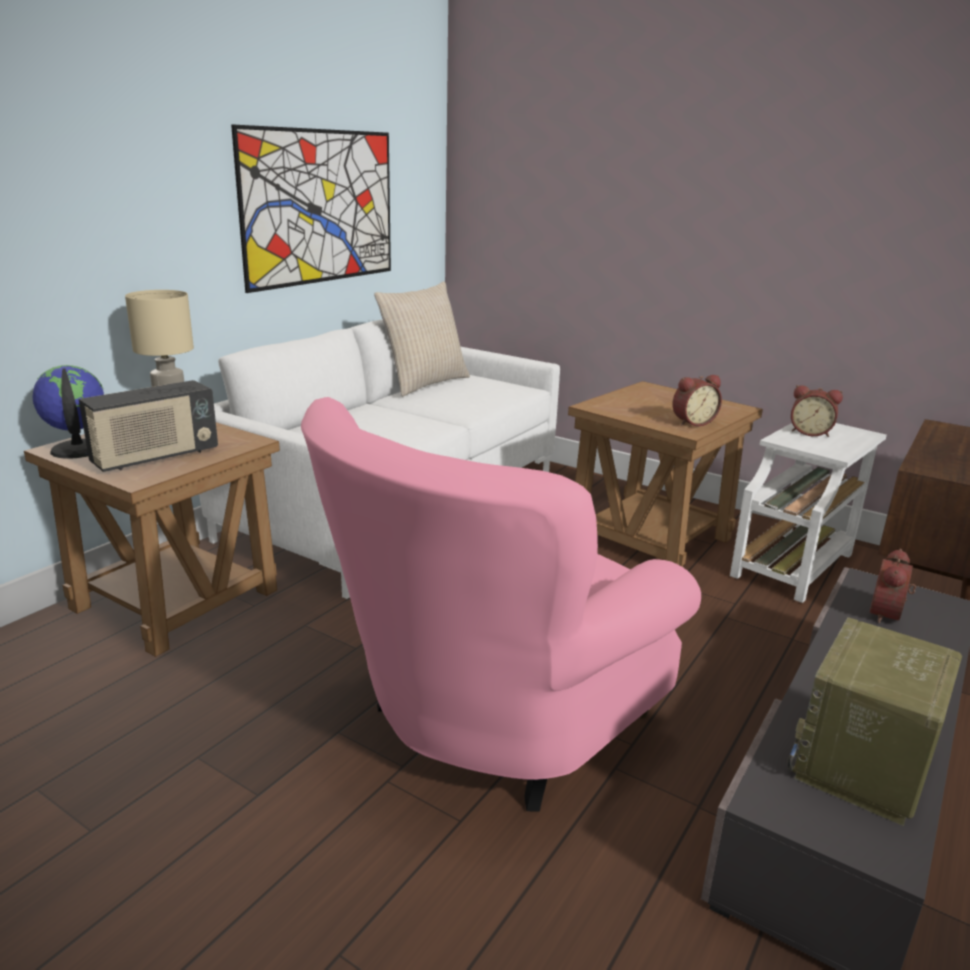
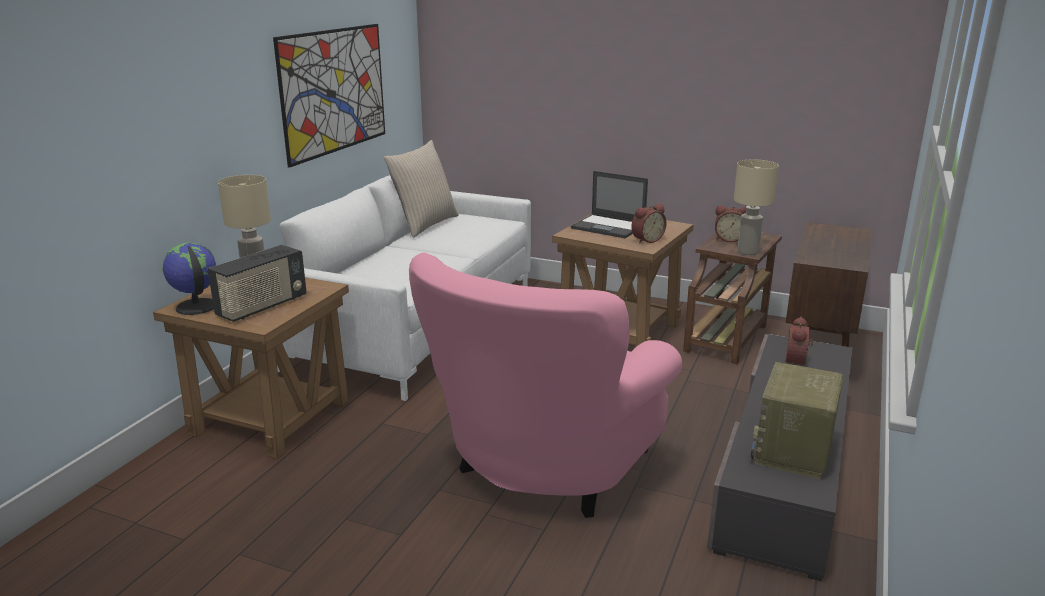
camera: 10 degrees left, 0 degrees up
(647, 402) = (609, 227): none -> laptop
(794, 564) = (726, 338): white side table -> brown side table
(833, 451) = (747, 252): none -> beige table lamp

